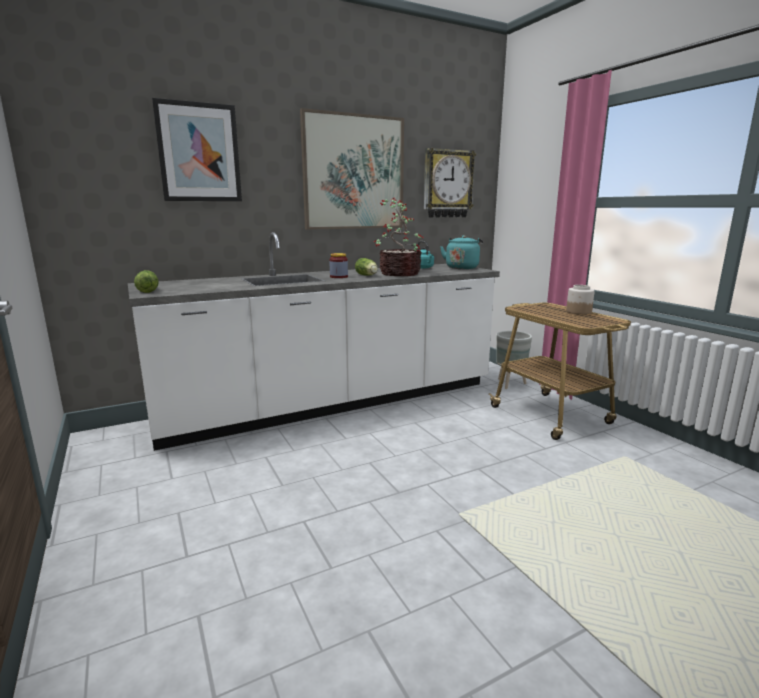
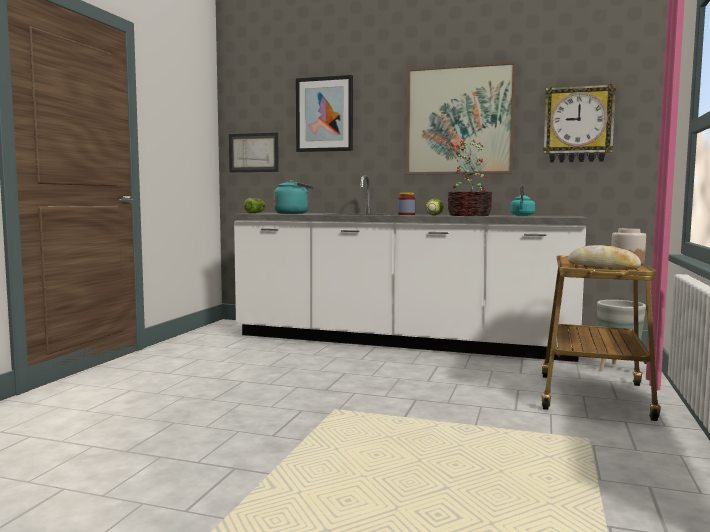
camera: 45 degrees right, 10 degrees down
(91, 200) = (253, 152): none -> picture
(462, 268) = (563, 216): turquoise kettle -> turquoise kettle (293, 213)
(594, 321) = (603, 266): none -> bread

